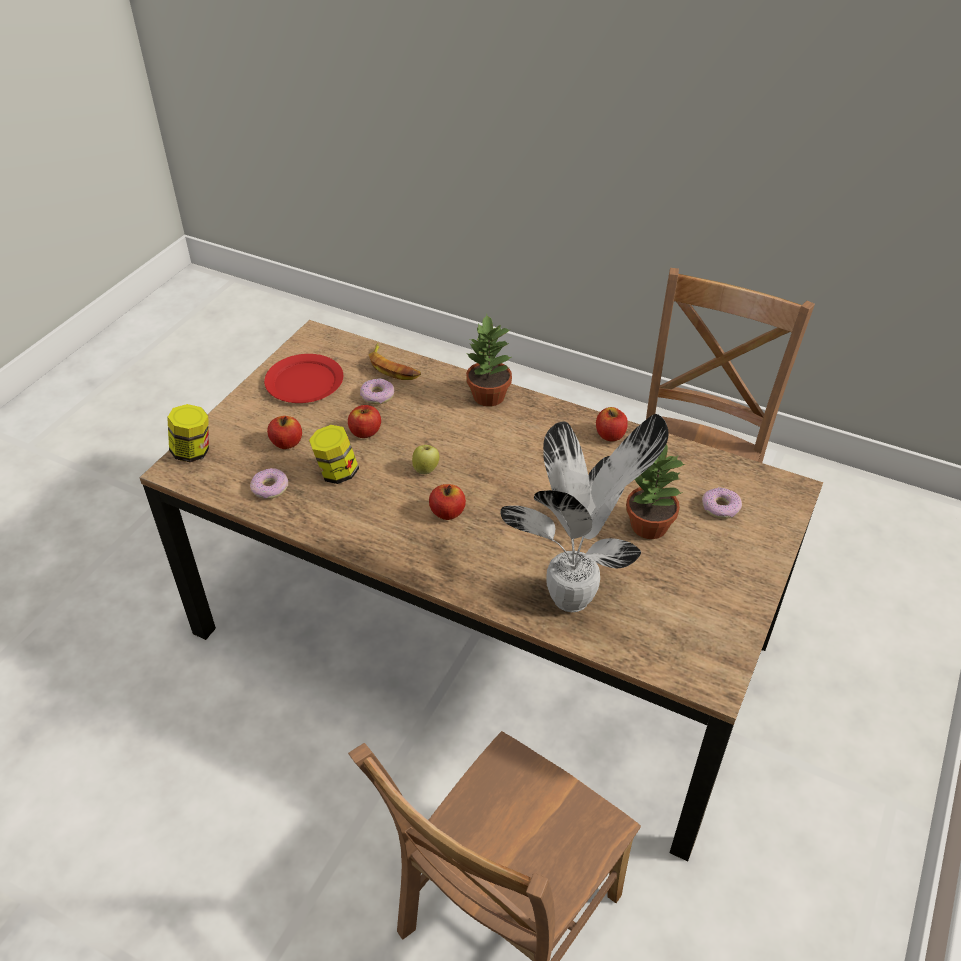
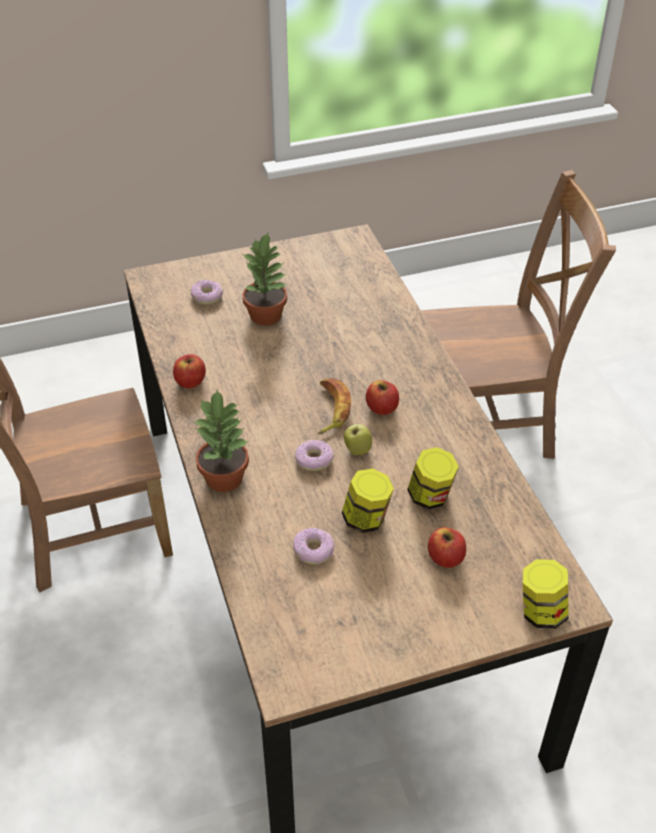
camera: 135 degrees left, 0 degrees up
(270, 488) = (499, 521): donut -> donut (314, 459)
(304, 382) = (363, 622): red plate -> none
(365, 432) = (366, 519): apple -> jar
(393, 367) = (261, 573): banana -> banana (330, 409)
(575, 598) = (370, 310): potted plant -> none

